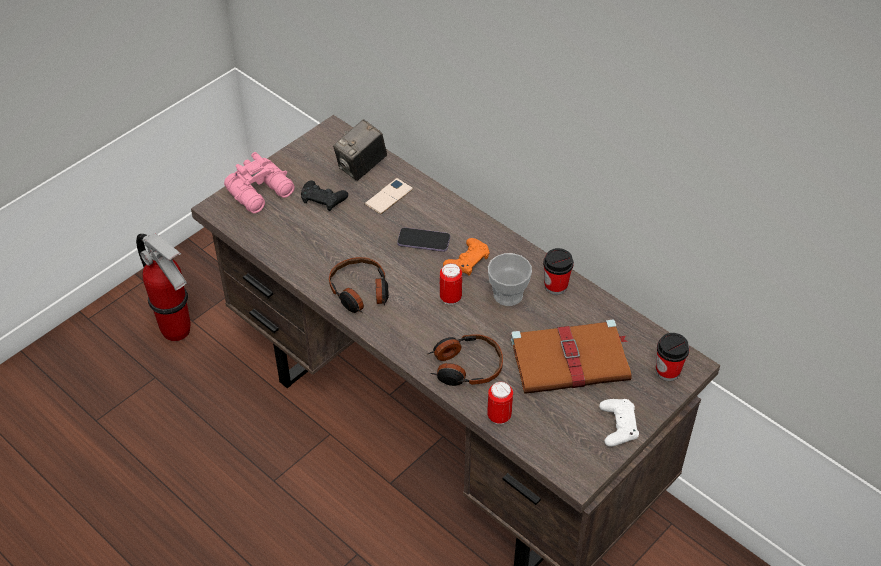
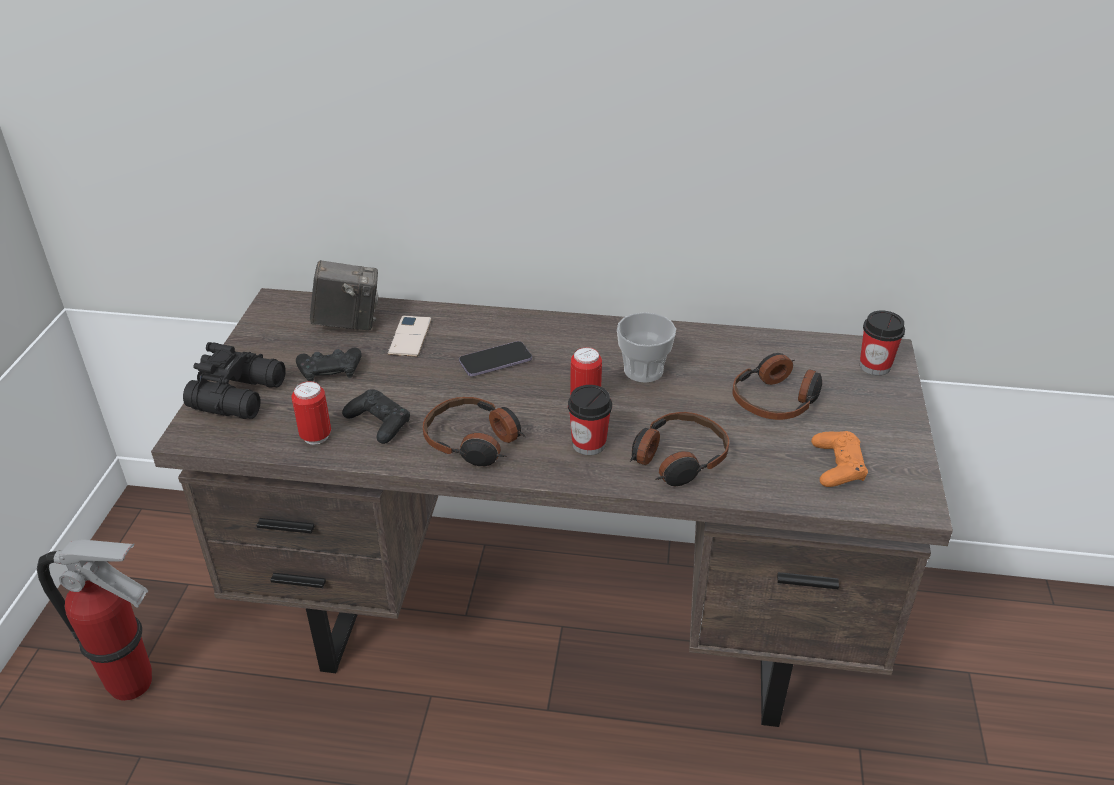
camera: 35 degrees left, 10 degrees down
(262, 192) = (241, 394): pink binoculars -> black binoculars
(320, 251) = (379, 422): none -> black game controller
(361, 167) = (348, 322): camera -> camera turned 105 degrees counterclockwise
(467, 261) = (565, 359): orange game controller -> orange game controller (837, 465)
(499, 416) = (769, 489): can -> can (316, 436)
(555, 286) = (682, 342): cup -> cup (589, 444)
(572, 360) = (777, 399): brown book -> headphones
(618, 426) = (892, 436): white game controller -> none

